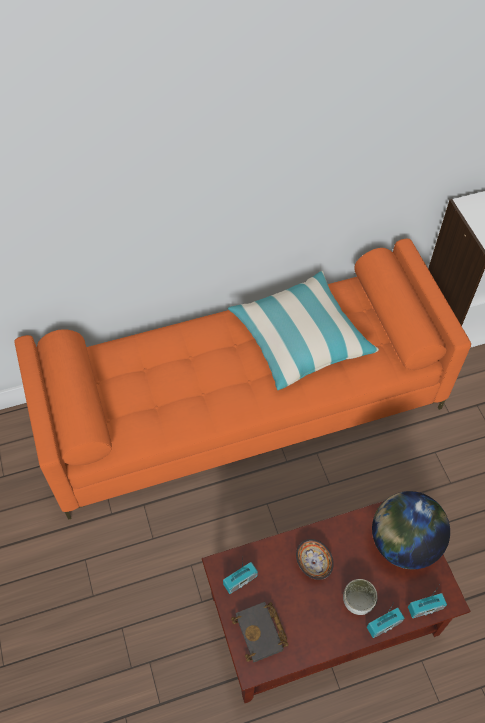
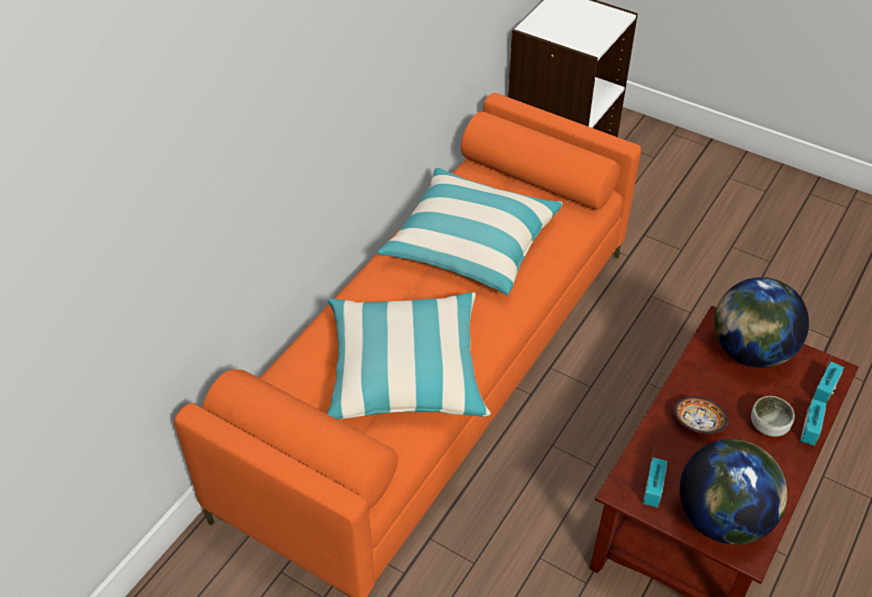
camera: 40 degrees left, 10 degrees down
(178, 396) = (405, 370): none -> pillow
(262, 633) = (723, 518): black book -> globe

